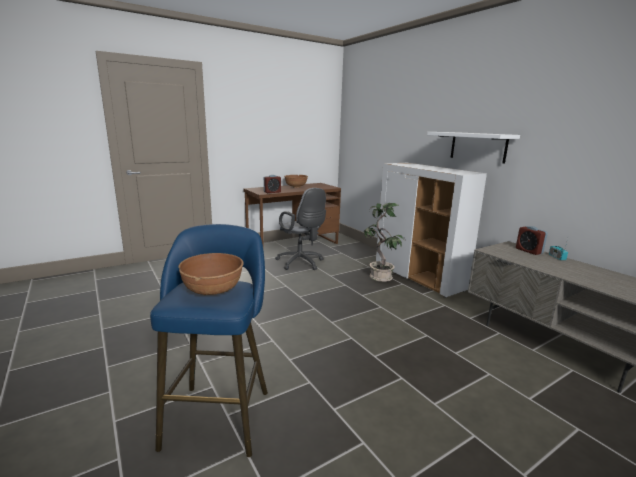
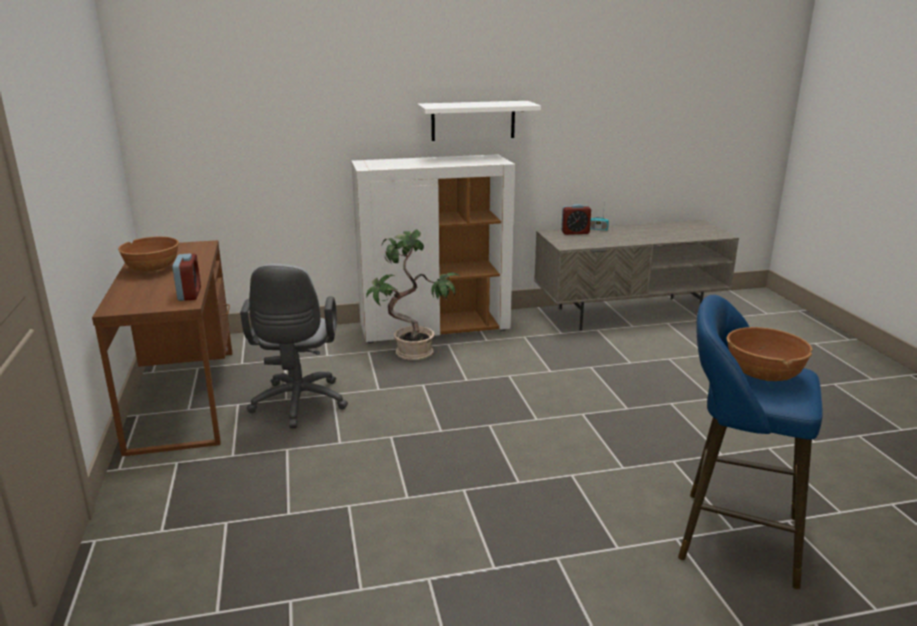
camera: 70 degrees left, 5 degrees up
(301, 263) = (298, 405): grey office chair -> grey office chair turned 105 degrees clockwise

